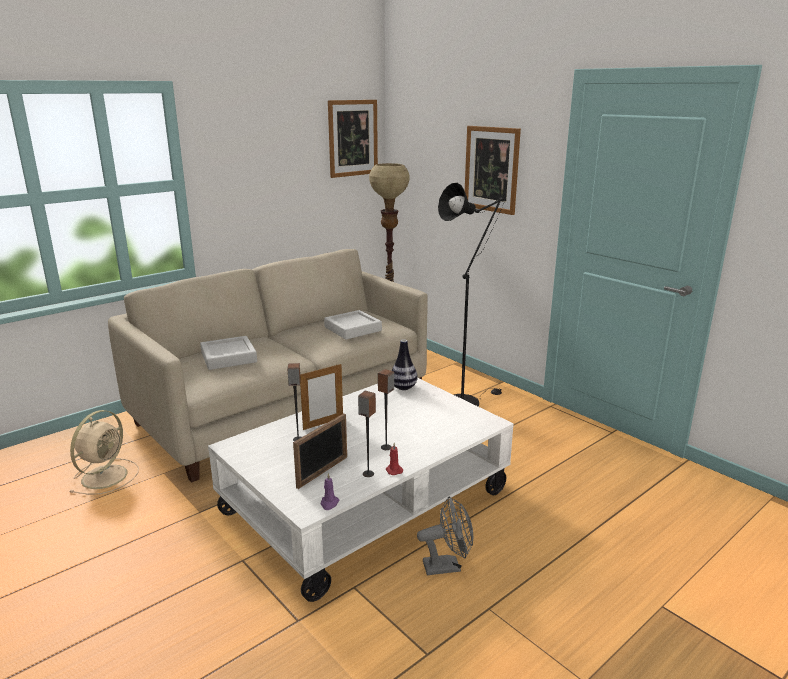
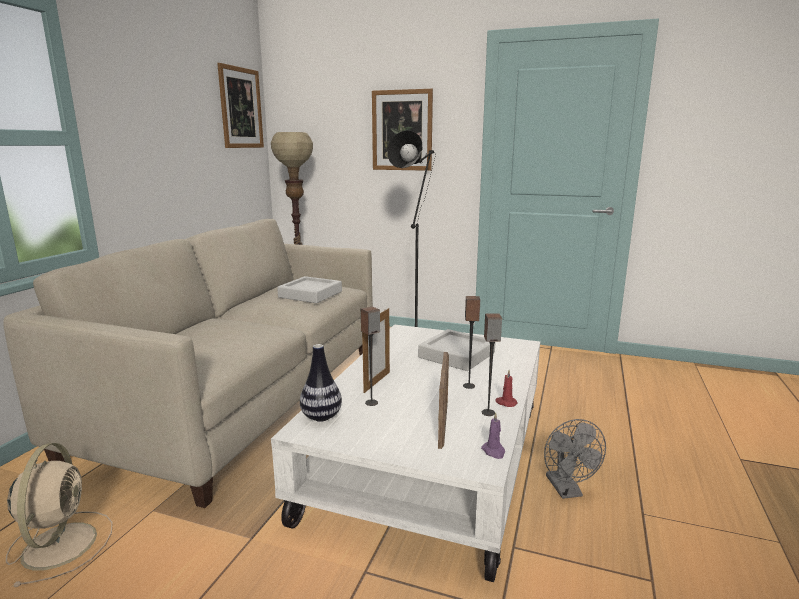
camera: 30 degrees left, 5 degrees down
(228, 357) = (203, 340): grey tray -> grey tray (456, 355)
(403, 387) = (409, 336): vase -> vase (321, 417)
(447, 566) = (567, 490): grey fan -> grey fan turned 120 degrees clockwise

